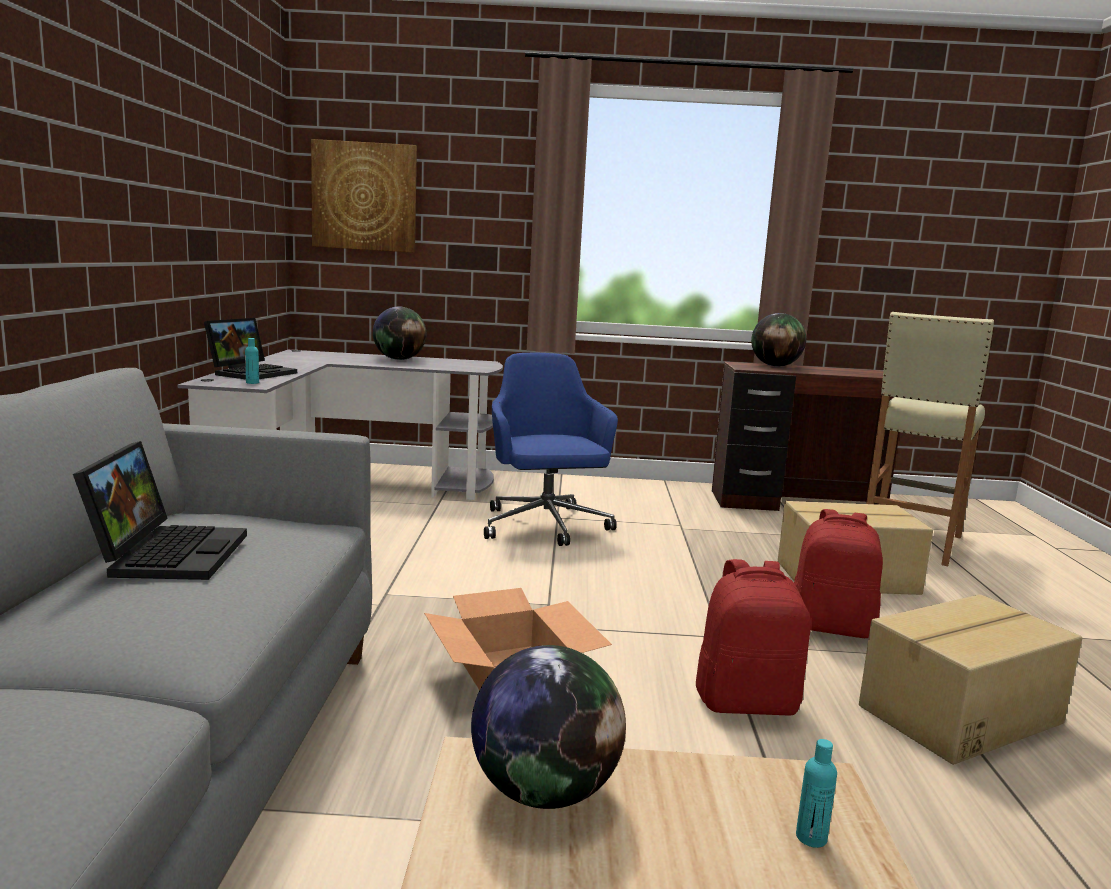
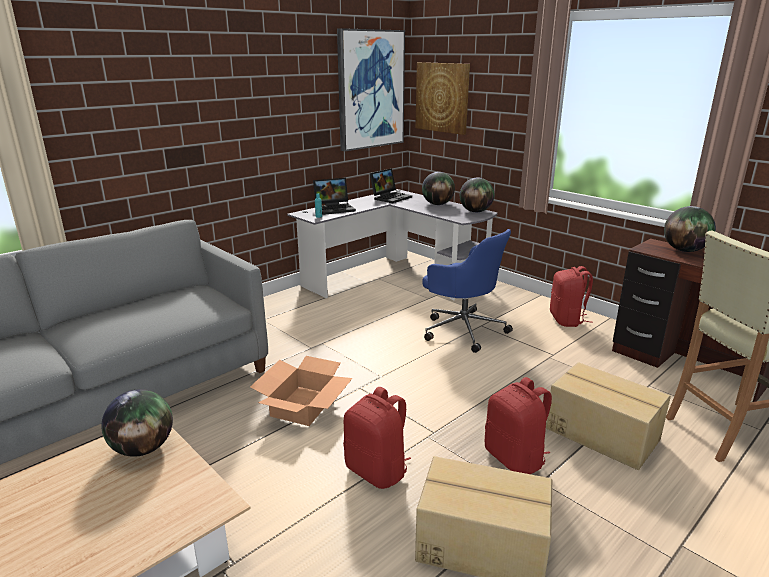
camera: 45 degrees right, 10 degrees up
(168, 553) = (145, 306): laptop -> laptop (390, 197)
(256, 171) = (370, 90): none -> picture
(470, 362) = (475, 211): none -> globe
(545, 526) = (463, 329): blue office chair -> blue office chair turned 105 degrees clockwise
(632, 491) = (567, 320): none -> red backpack
(811, 837) = (174, 517): turquoise bottle -> none

